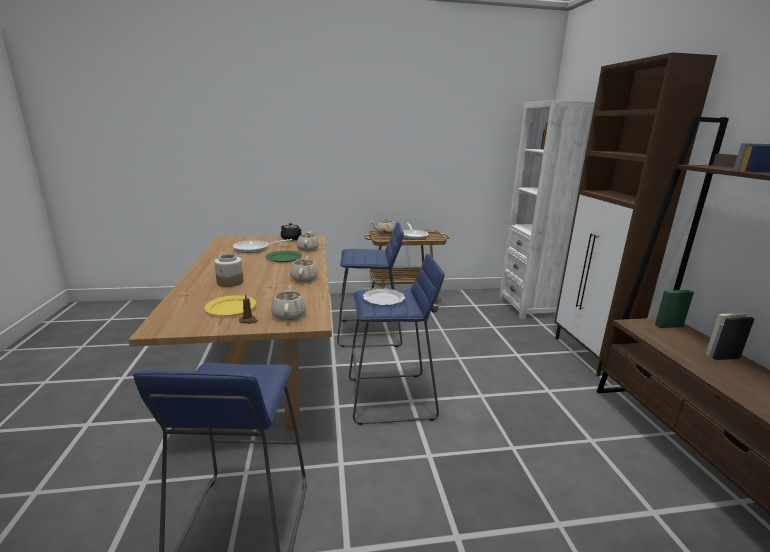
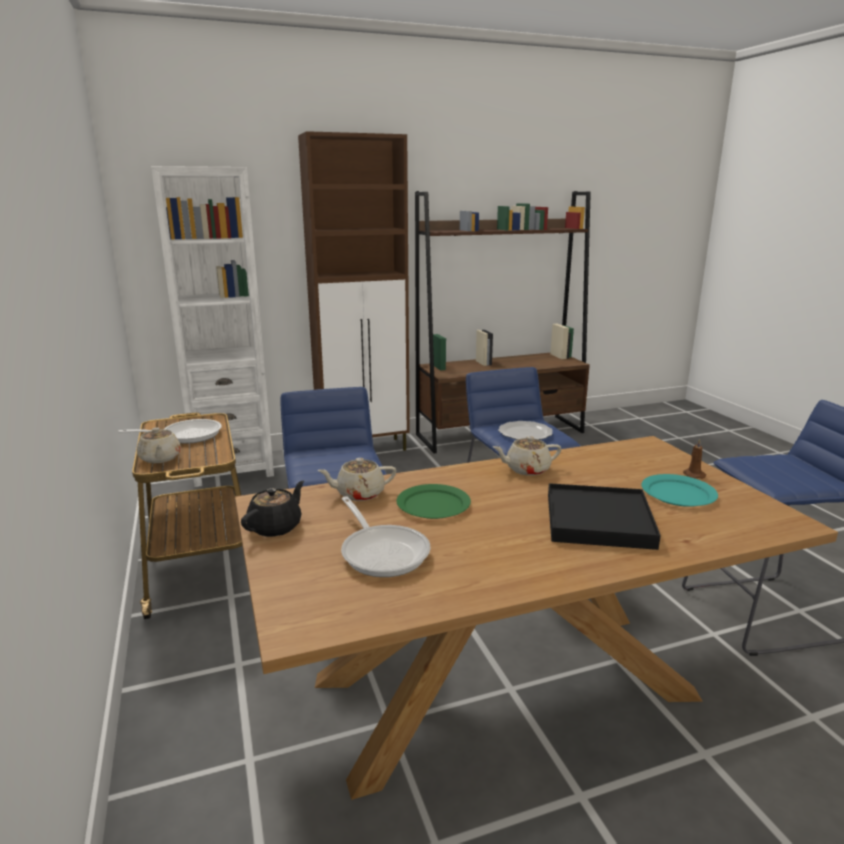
camera: 100 degrees left, 0 degrees up
(230, 282) = (599, 520): jar -> black tray
(230, 308) = (679, 494): yellow plate -> turquoise plate
(289, 315) = (649, 458): beige teapot -> none

